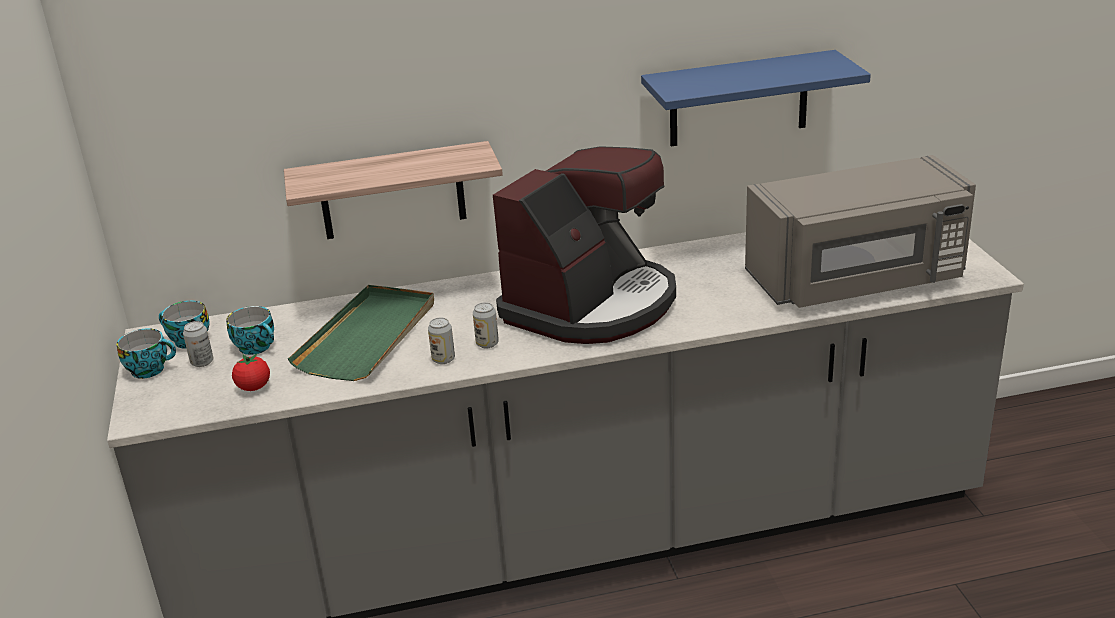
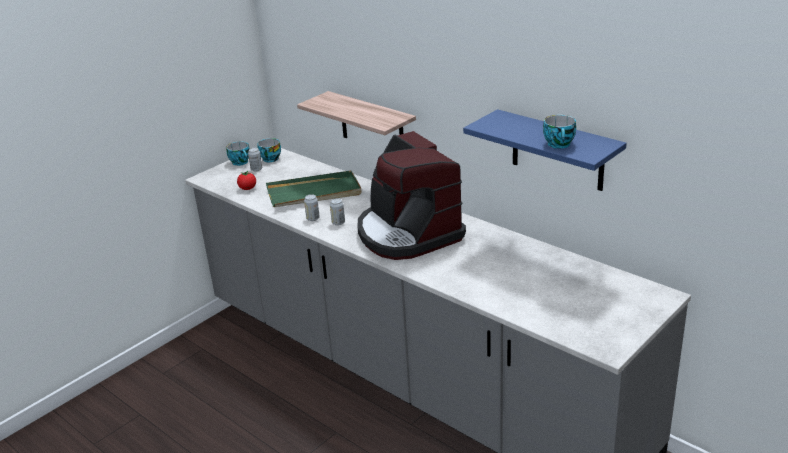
camera: 55 degrees right, 0 degrees up
(257, 347) = (280, 174): cup -> cup (560, 144)
(592, 304) = (408, 233): coffee machine -> coffee machine turned 60 degrees clockwise
(858, 280) = (538, 303): grey microwave -> none

